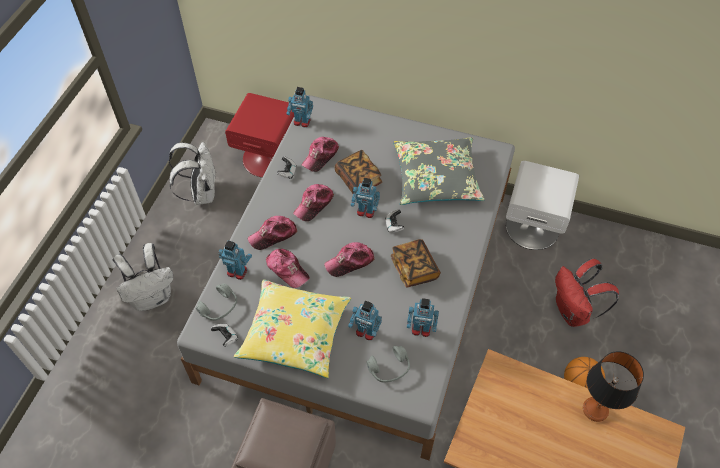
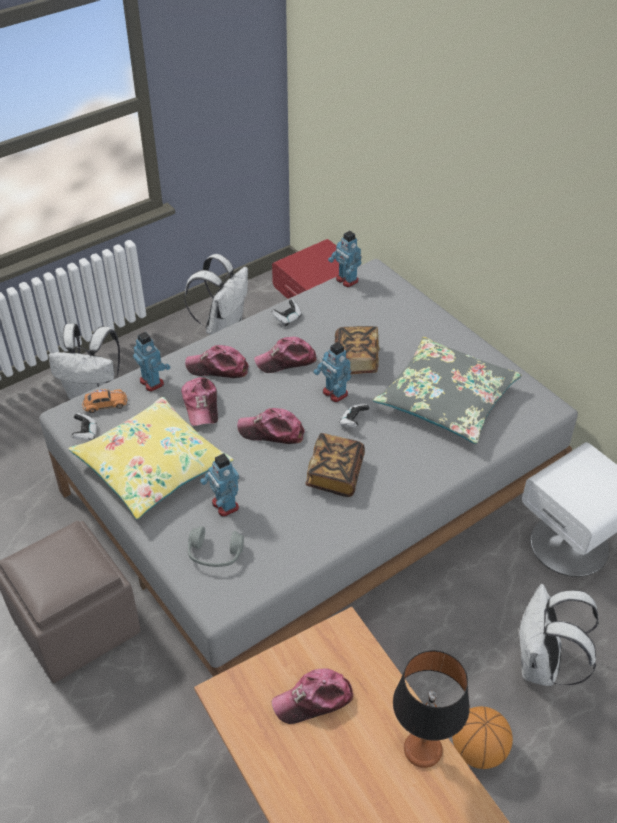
camera: 35 degrees right, 10 degrees down
(219, 307) = (105, 404): grey headphones -> orange toy car
(320, 156) = (336, 320): cap -> cap (313, 700)
(421, 329) = (285, 536): toy robot -> none
(573, 312) = (542, 666): red backpack -> white backpack

